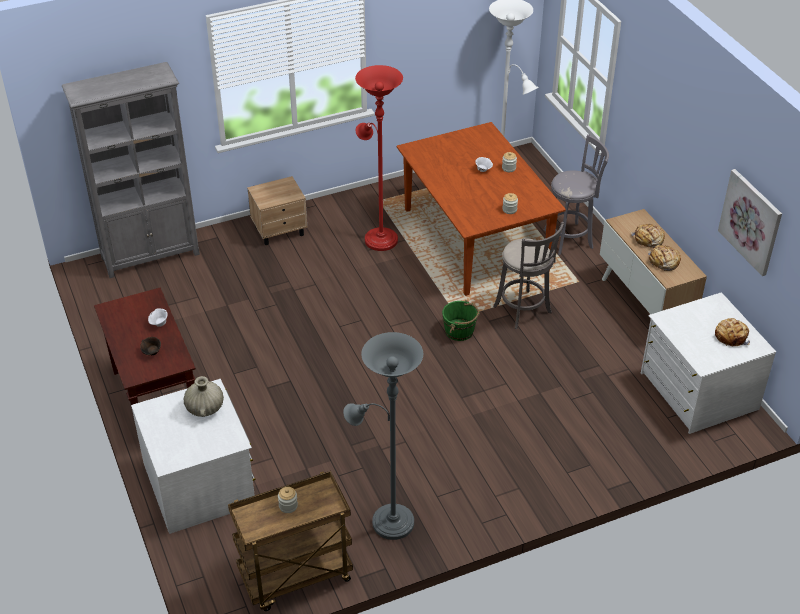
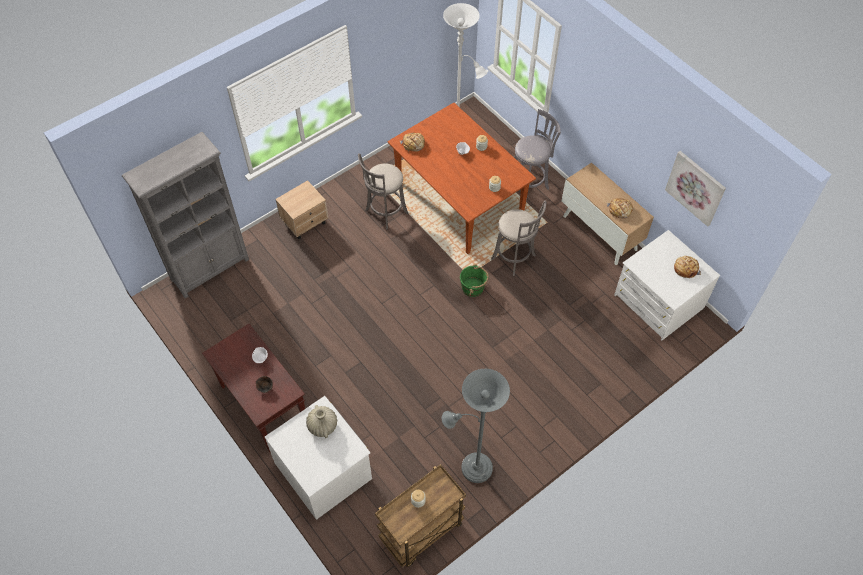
camera: 15 degrees left, 15 degrees up
(378, 237) = (385, 213): red floor lamp -> grey stool
(648, 240) = (603, 192): bread -> bread (413, 144)

